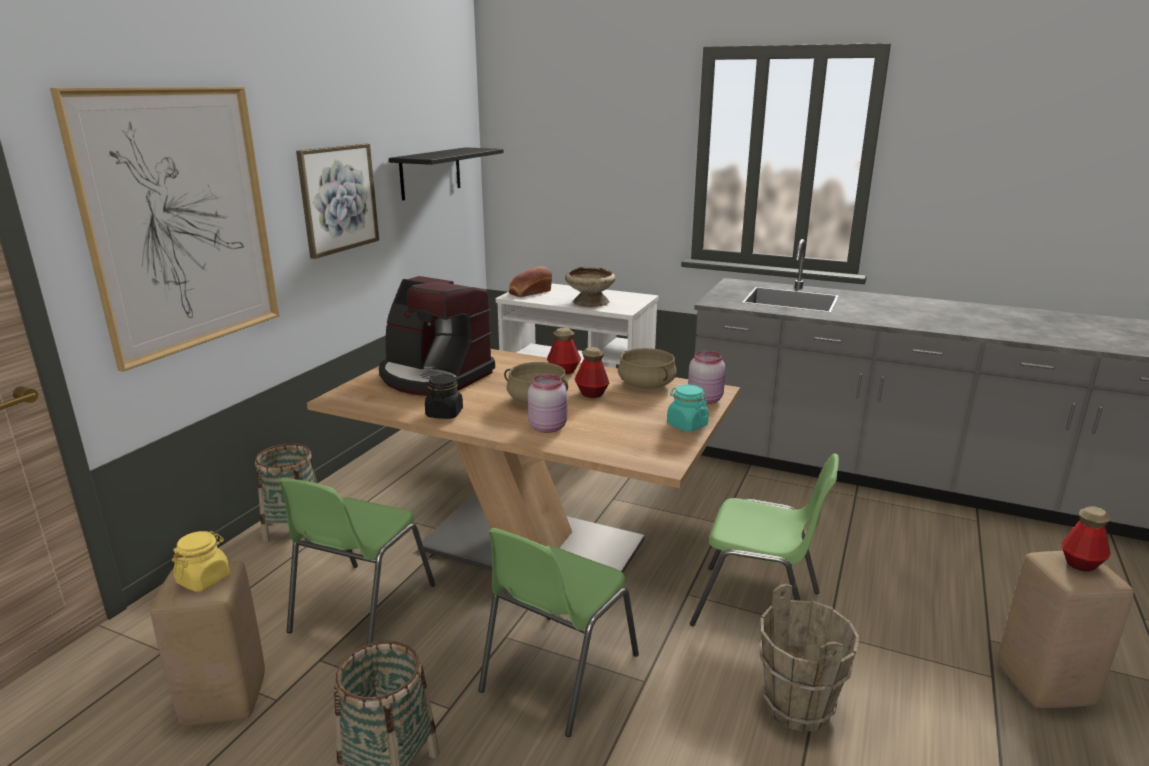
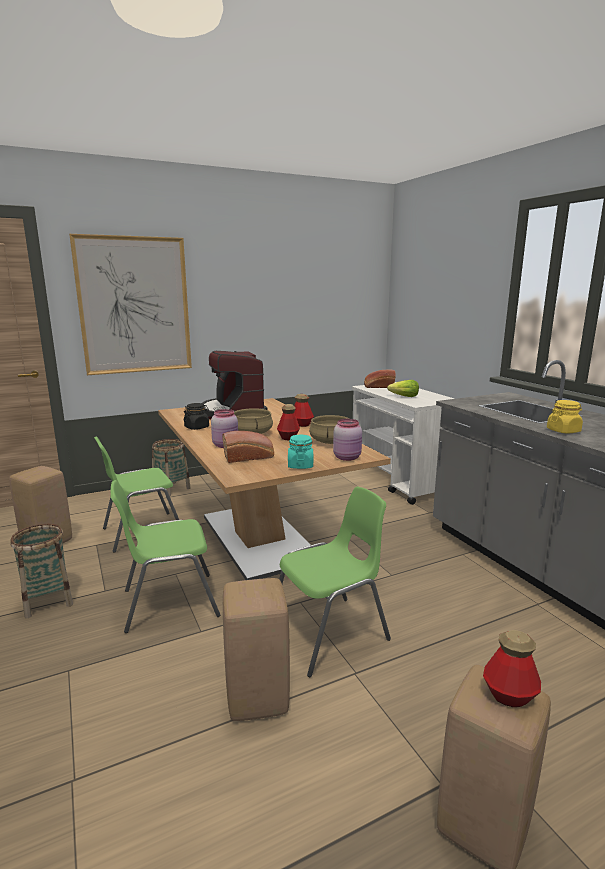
camera: 40 degrees right, 5 degrees down
(204, 579) = (37, 472): yellow jar -> yellow jar (563, 431)
(338, 199) = (249, 307): picture -> none
(430, 173) = (334, 300): black shelf -> none
(589, 302) = (404, 397): beige bowl -> lettuce
(613, 433) = (249, 457): none -> bread
(758, 608) = (330, 633): green chair -> green chair turned 90 degrees counterclockwise
(798, 706) = (258, 699): brown bucket -> beige stool

